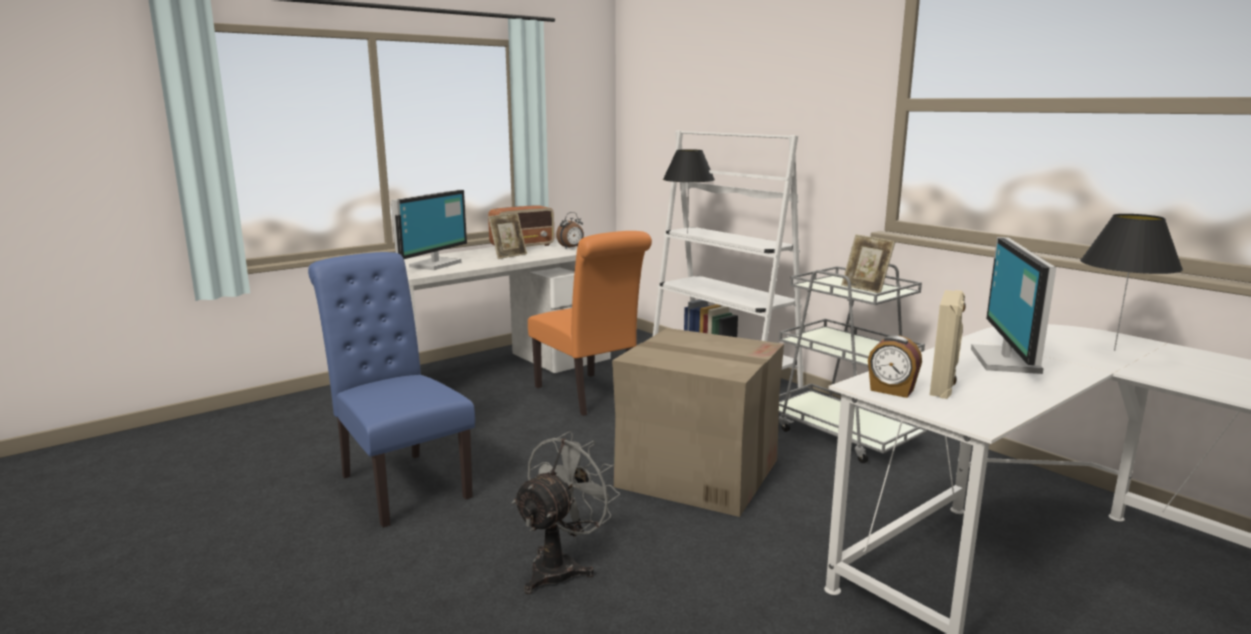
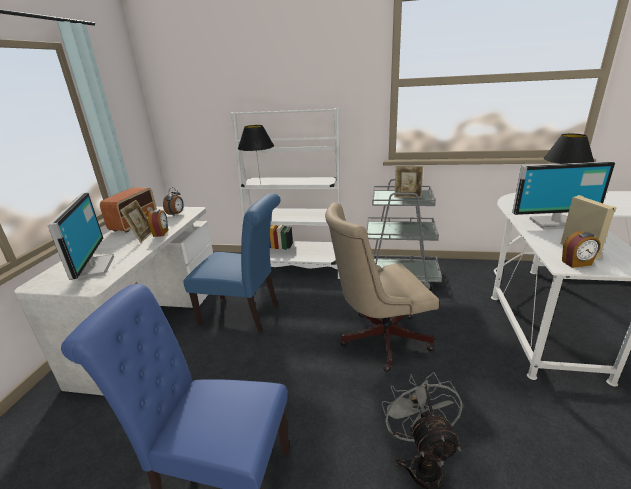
camera: 40 degrees left, 10 degrees up
(527, 257) = (161, 233): none -> alarm clock
(590, 396) = (244, 315): orange chair -> blue chair
(697, 472) = (378, 339): cardboard box -> beige office chair
(1008, 361) = (553, 222): monitor -> monitor turned 60 degrees counterclockwise

